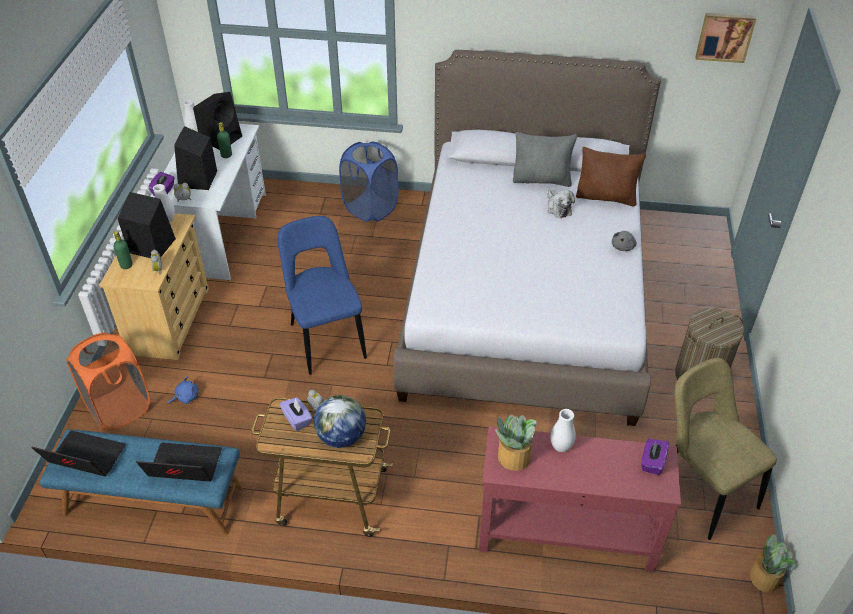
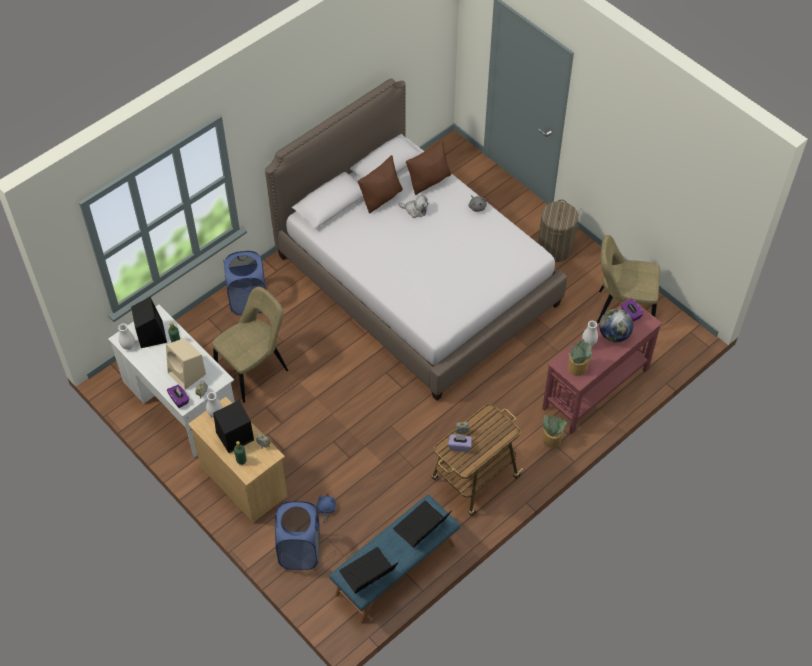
camera: 50 degrees left, 10 degrees up
(119, 408) = (300, 551): orange laundry basket -> blue laundry basket
(198, 180) = (187, 374): black speaker -> beige speaker
(300, 255) = (255, 370): none -> beige chair
(326, 338) = (348, 404): blue chair -> none
(341, 437) = (491, 433): globe -> globe (613, 335)
(542, 179) = (381, 198): grey pillow -> brown pillow
(724, 36) = (429, 30): picture -> none
(764, 577) = (689, 328): potted plant -> potted plant (551, 439)

